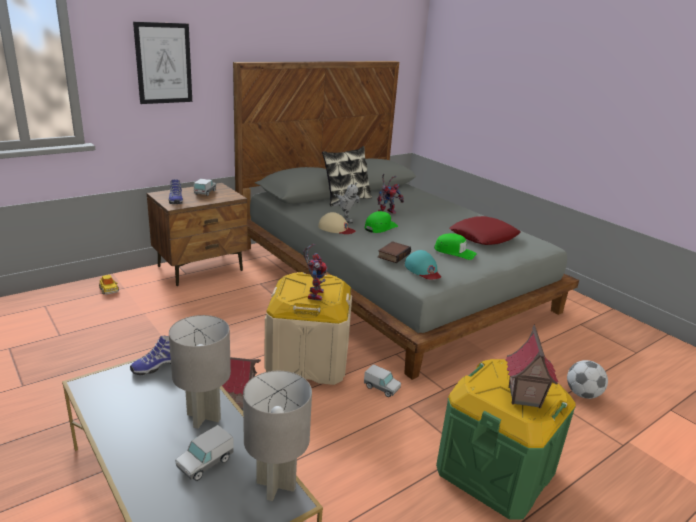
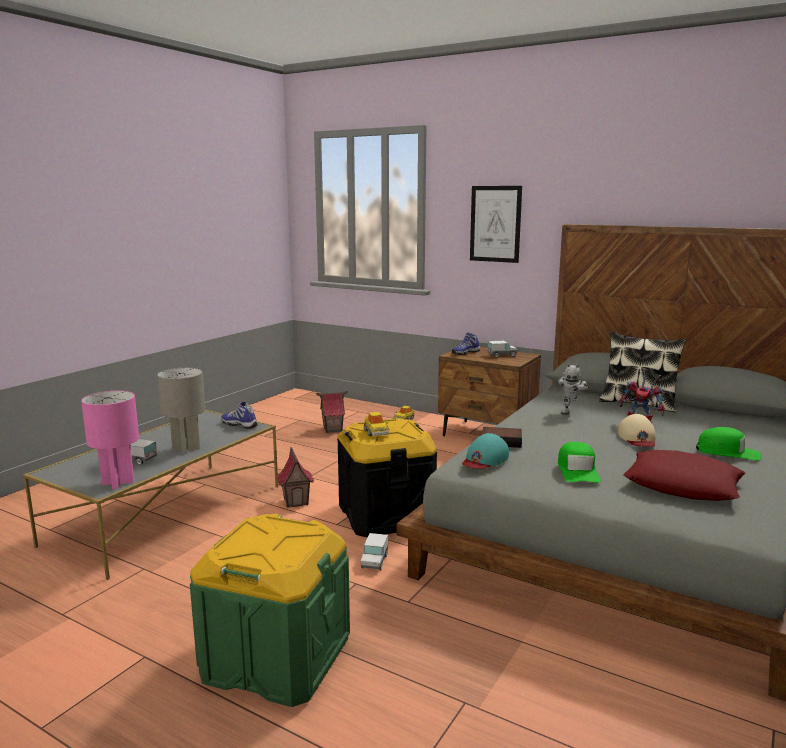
camera: 70 degrees right, 10 degrees down
(275, 484) = (118, 482): grey table lamp -> pink table lamp
(308, 360) = (386, 515): beige storage box -> black storage box
(314, 293) = (376, 432): toy robot -> toy car
(336, 228) = (536, 412): beige cap -> beige cap (637, 438)
(380, 227) = (578, 427): green cap -> green cap (728, 452)
(523, 397) = (253, 546): toy house -> toy house (332, 429)
(582, 394) = (513, 736): football -> none

